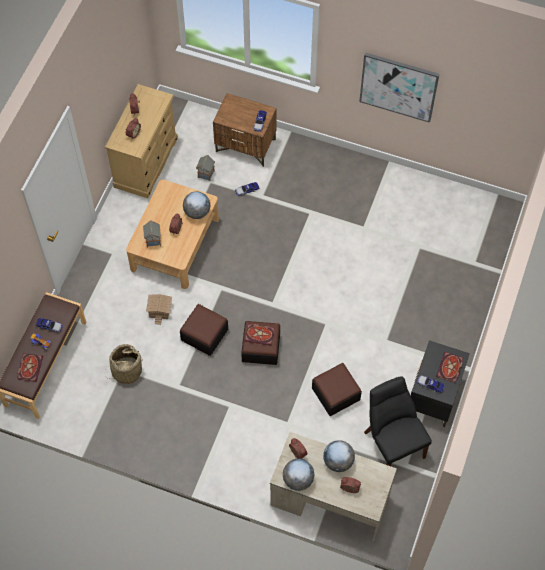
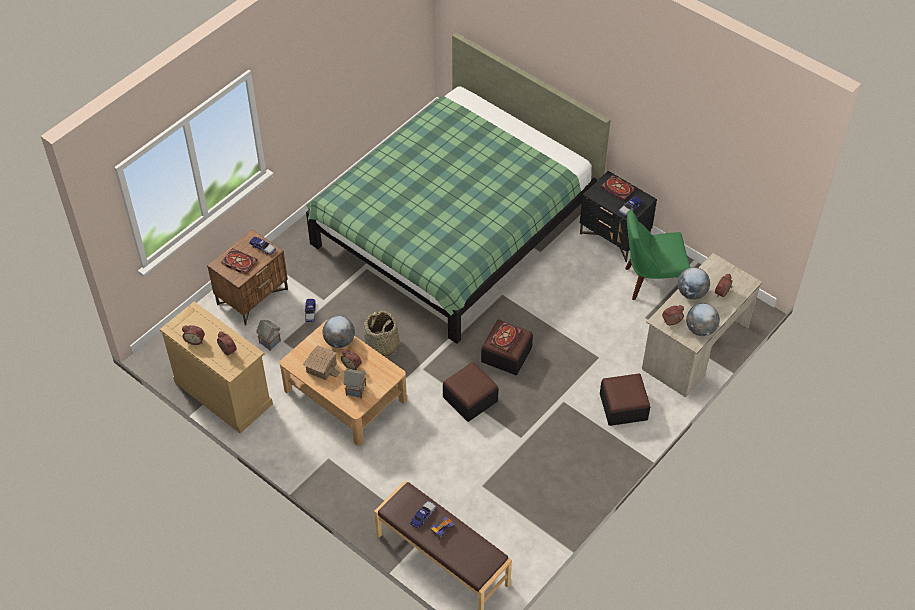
camera: 70 degrees left, 10 degrees down
(29, 367) = (468, 548): book -> book (238, 262)
(126, 371) = (484, 482): basket -> basket (382, 345)
(159, 310) = (422, 431): toy house -> toy house (321, 368)
(336, 394) = (583, 309): ottoman -> ottoman (623, 407)
(385, 263) = (454, 226): none -> green bed
(392, 442) = (651, 281): black chair -> green chair
(398, 87) = (327, 90): picture -> none

